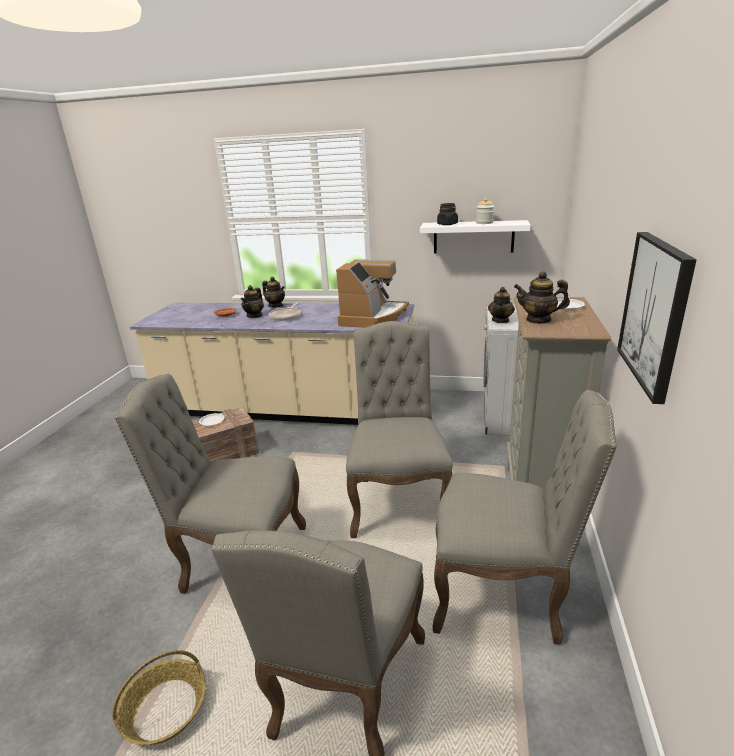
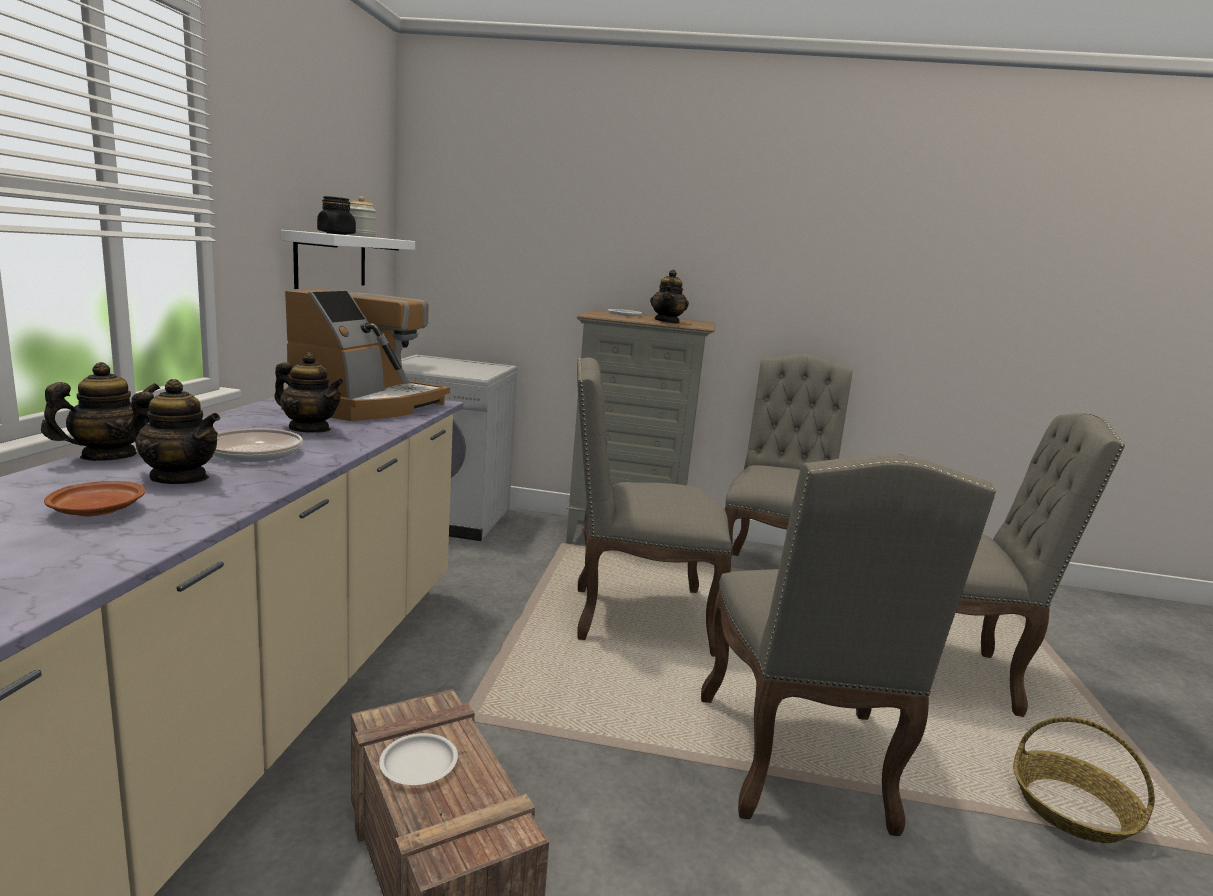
camera: 95 degrees left, 10 degrees down
(373, 317) = (367, 406): coffee machine -> coffee machine turned 90 degrees clockwise
(500, 320) = (457, 373): teapot -> teapot (310, 429)
(655, 312) = (790, 283): picture -> none

